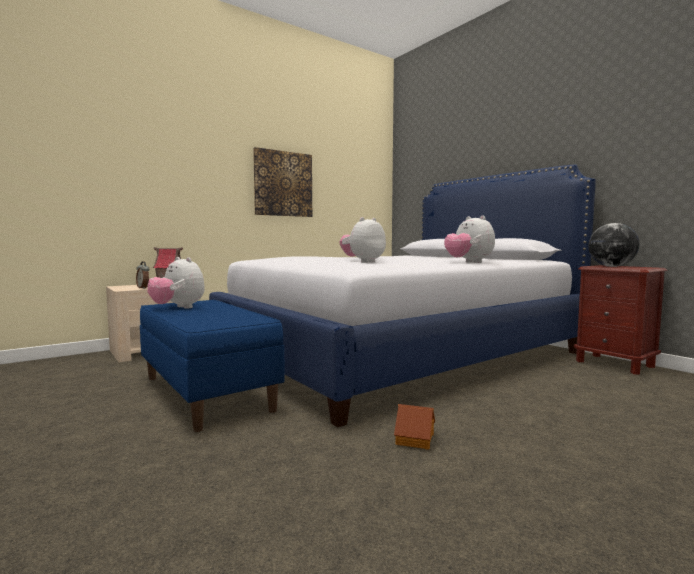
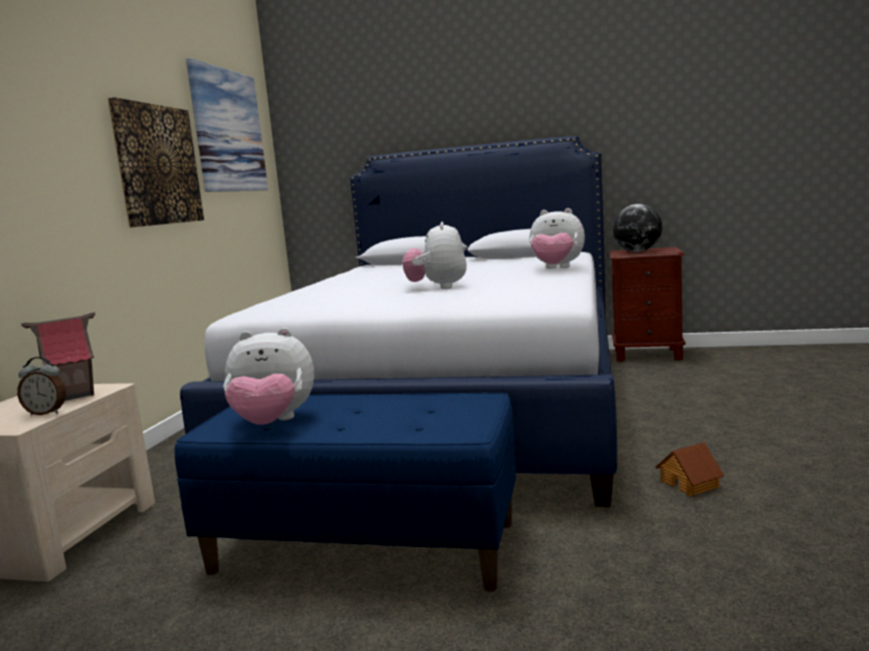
camera: 40 degrees left, 5 degrees up
(348, 168) = (228, 131): none -> picture

